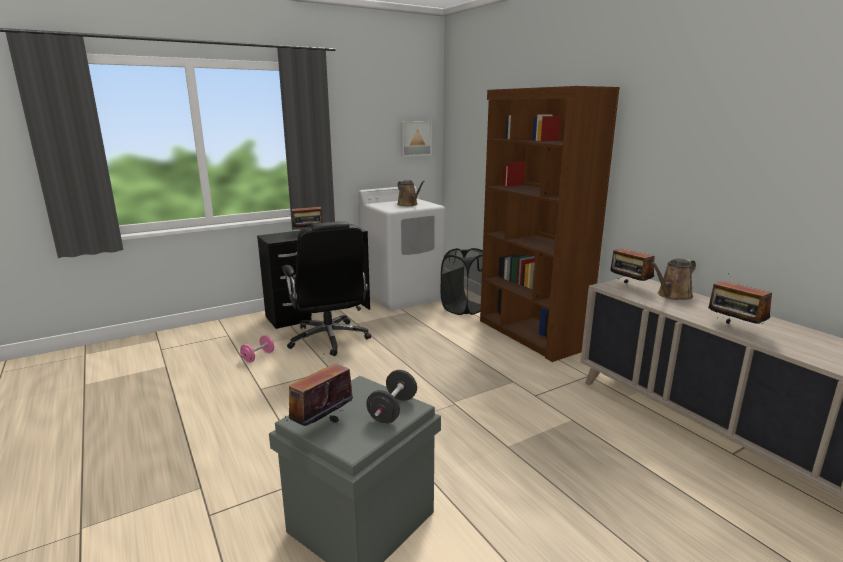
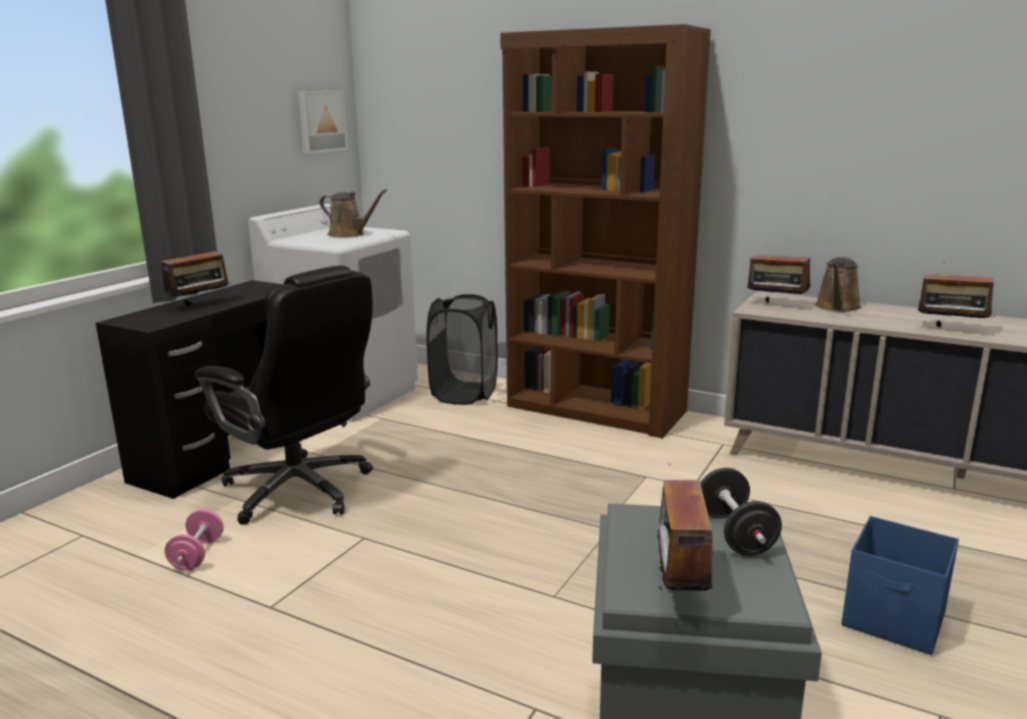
camera: 30 degrees left, 0 degrees up
(565, 516) = (894, 621): none -> blue storage box

